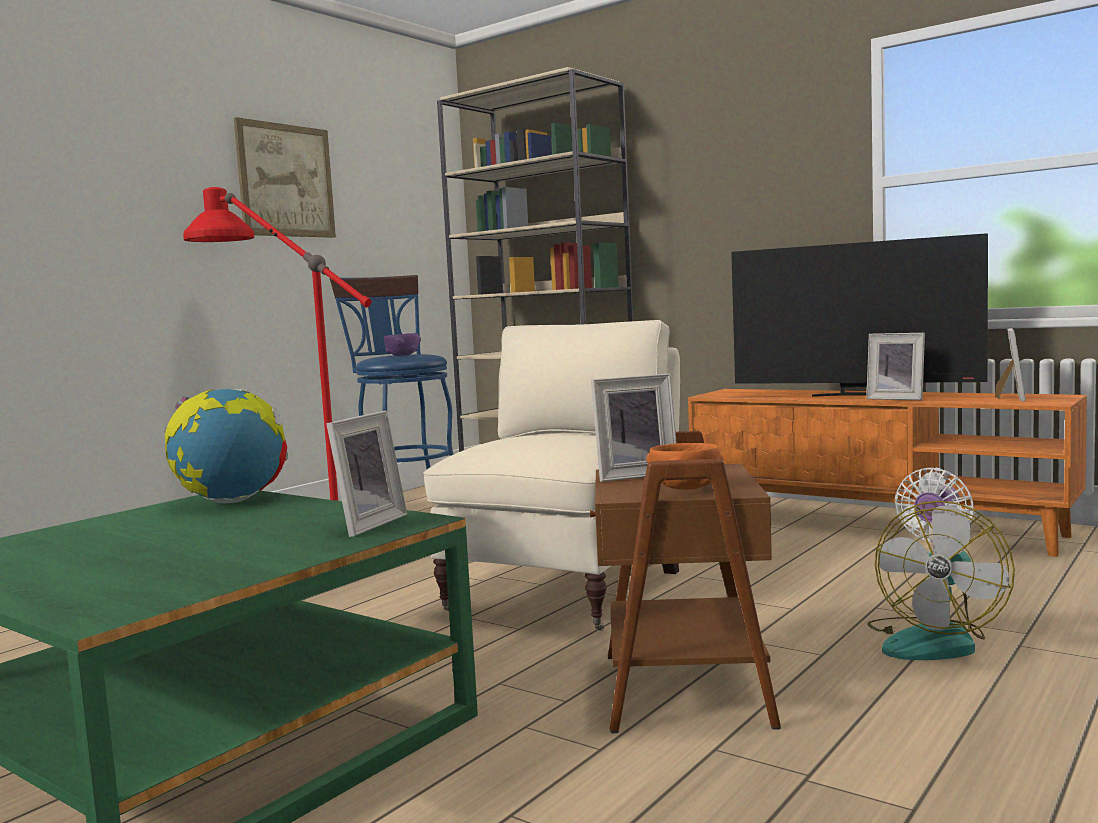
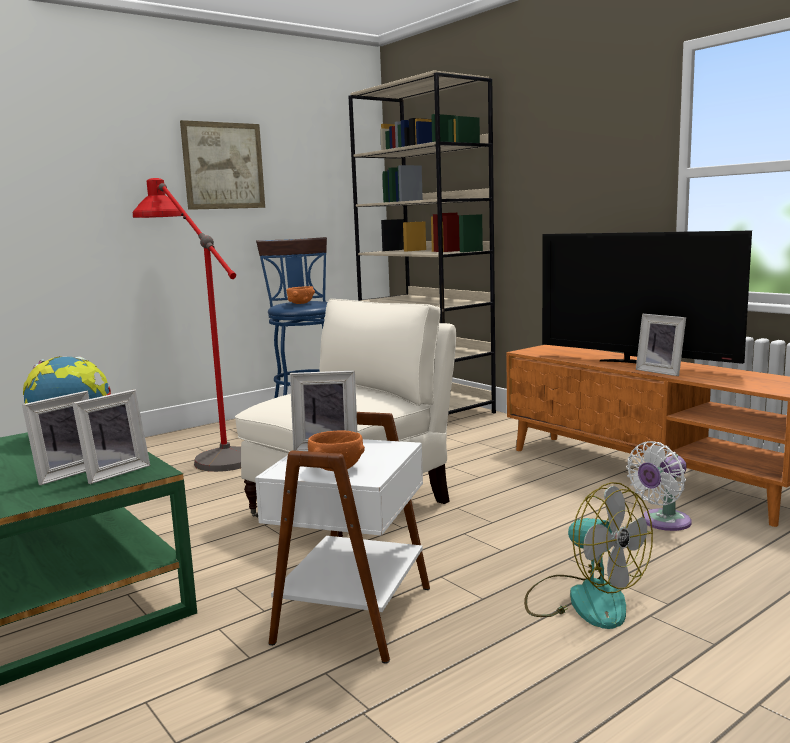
camera: 15 degrees right, 5 degrees up
(402, 355) = (301, 304): purple bowl -> orange bowl
(680, 689) = (350, 614): brown side table -> white side table
(935, 641) = (583, 600): fan -> fan turned 90 degrees counterclockwise
(1009, 398) = (756, 380): picture frame -> picture frame (65, 473)

